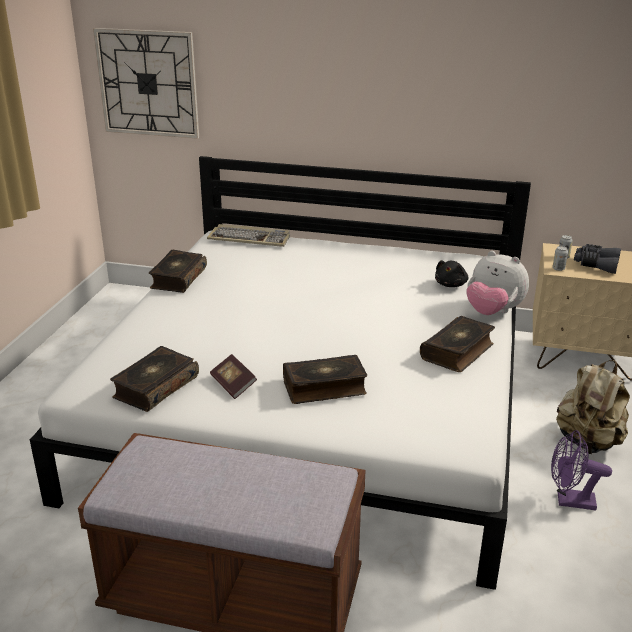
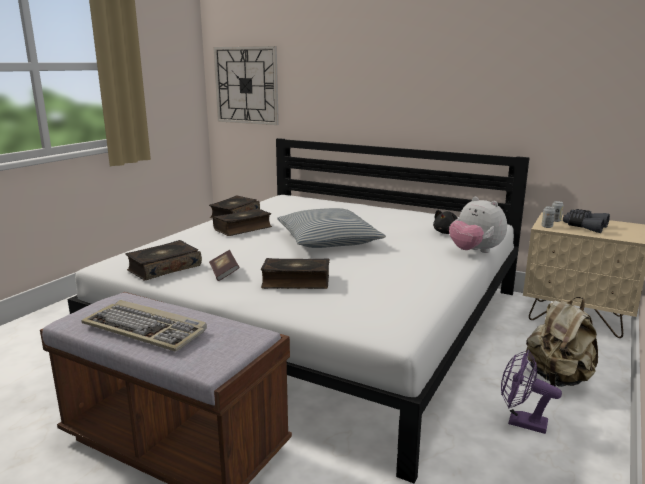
camera: 15 degrees right, 10 degrees down
(250, 238) = (305, 199): keyboard -> keyboard (146, 329)
(322, 313) = (328, 240): none -> pillow
(458, 352) = (427, 271): book -> book (243, 228)

